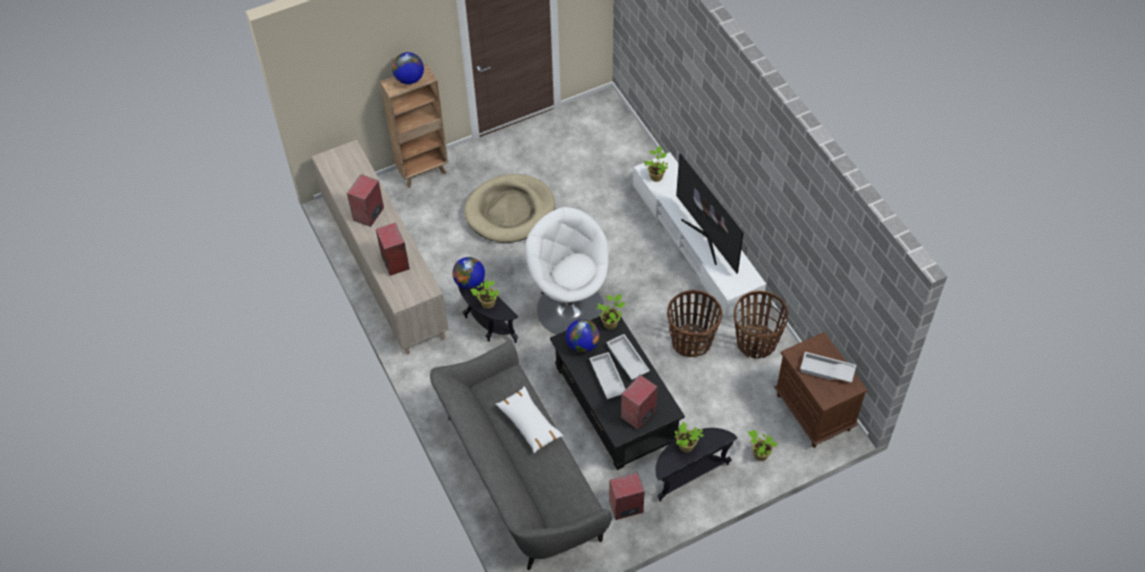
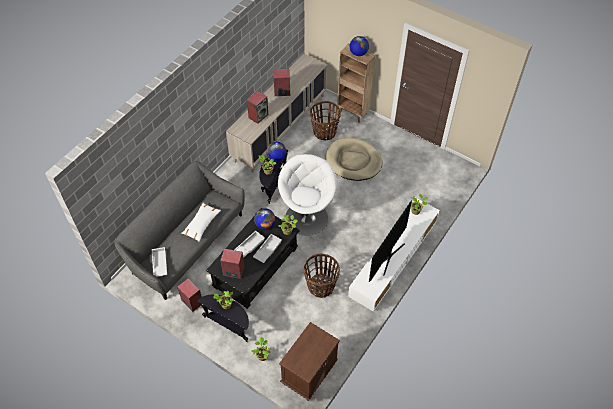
camera: 60 degrees right, 0 degrees up
(756, 342) = (341, 321): basket -> basket (324, 132)
(826, 371) = (309, 353): white tray -> white tray (159, 263)

